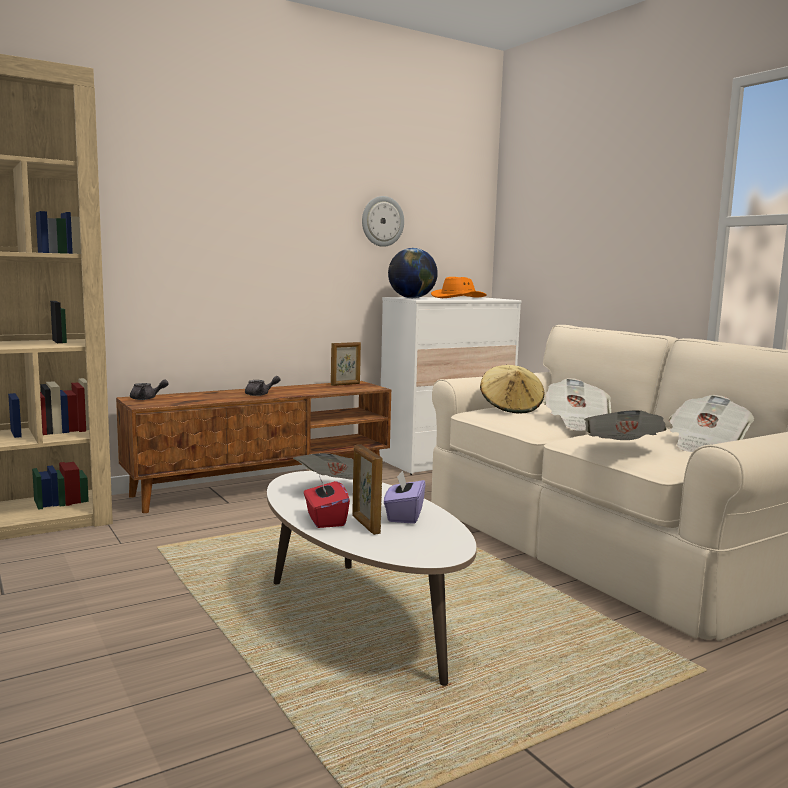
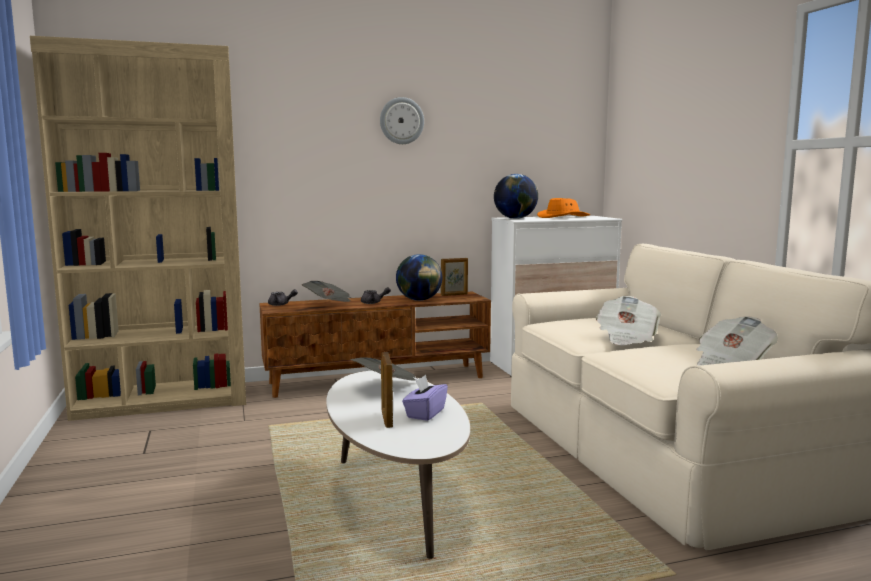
camera: 15 degrees right, 0 degrees up
(311, 390) = (419, 300): none -> globe
(325, 520) = (358, 413): red tissue box -> none
(382, 221) = (491, 150): wall clock -> wall clock (401, 121)
(511, 408) = (577, 321): beige hat -> none
(622, 448) = (642, 364): newspaper -> newspaper (329, 305)

